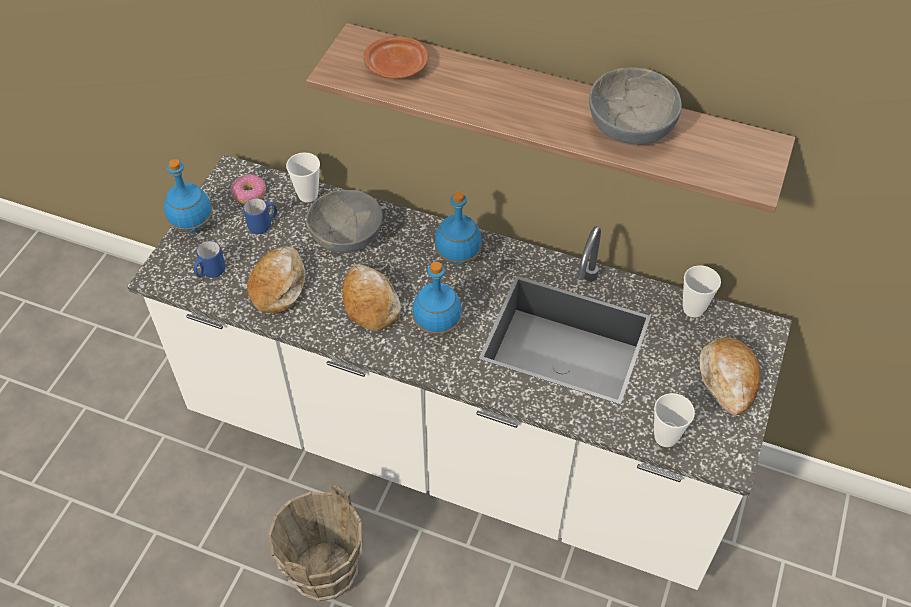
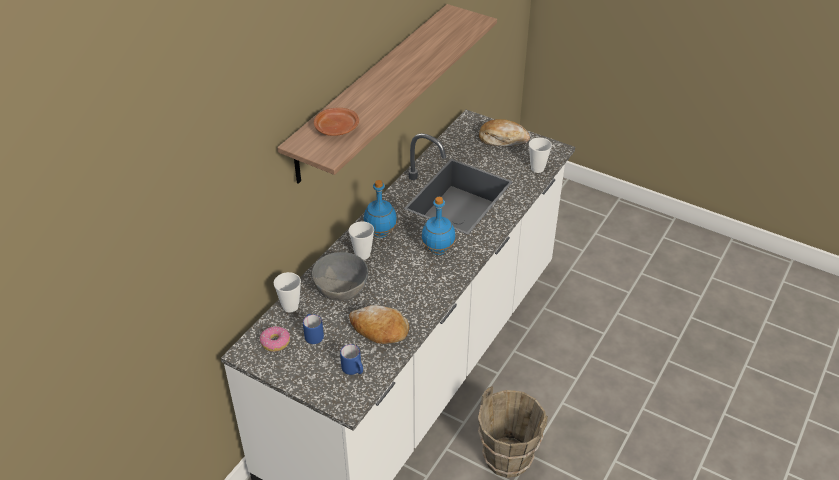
camera: 80 degrees left, 10 degrees down
(193, 227) = (300, 380): blue bottle -> none
(370, 303) = (409, 281): bread -> none
(629, 126) = (423, 51): grey bowl -> none
(693, 309) = (449, 141): cup -> cup (362, 254)

